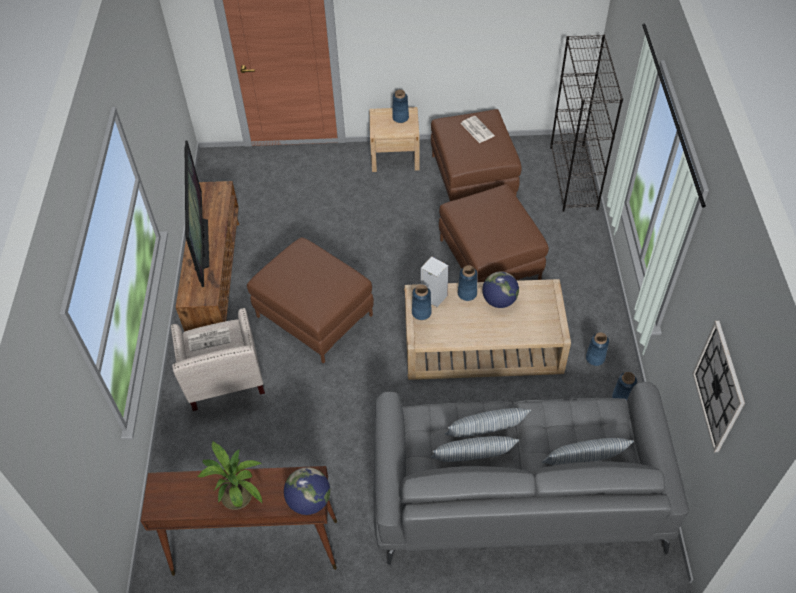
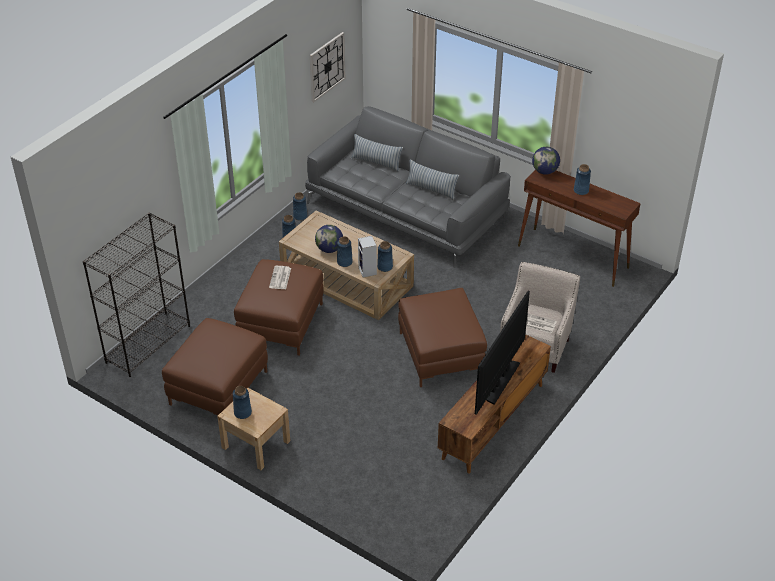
camera: 145 degrees left, 10 degrees down
(236, 492) = (581, 191): potted plant -> blue vase
(476, 129) = (204, 354): newspaper -> newspaper (280, 278)
(485, 431) = (412, 195): pillow -> none

